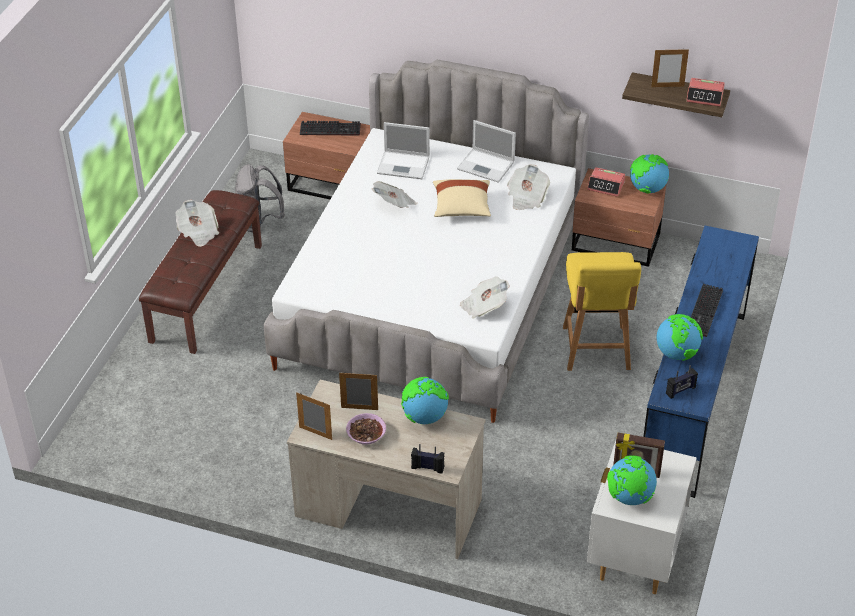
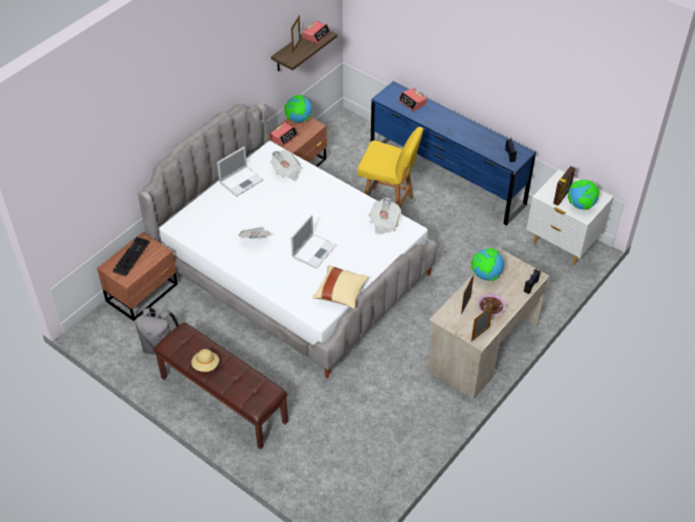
camera: 70 degrees left, 5 degrees up
(198, 232) = (206, 365): newspaper -> beige hat
(404, 165) = (214, 222): laptop -> laptop (314, 250)
(461, 207) = (279, 205): beige pillow -> beige pillow (341, 293)
(677, 354) = (479, 147): globe -> none
(705, 312) = (449, 124): keyboard -> none
(725, 265) = (412, 102): none -> alarm clock

